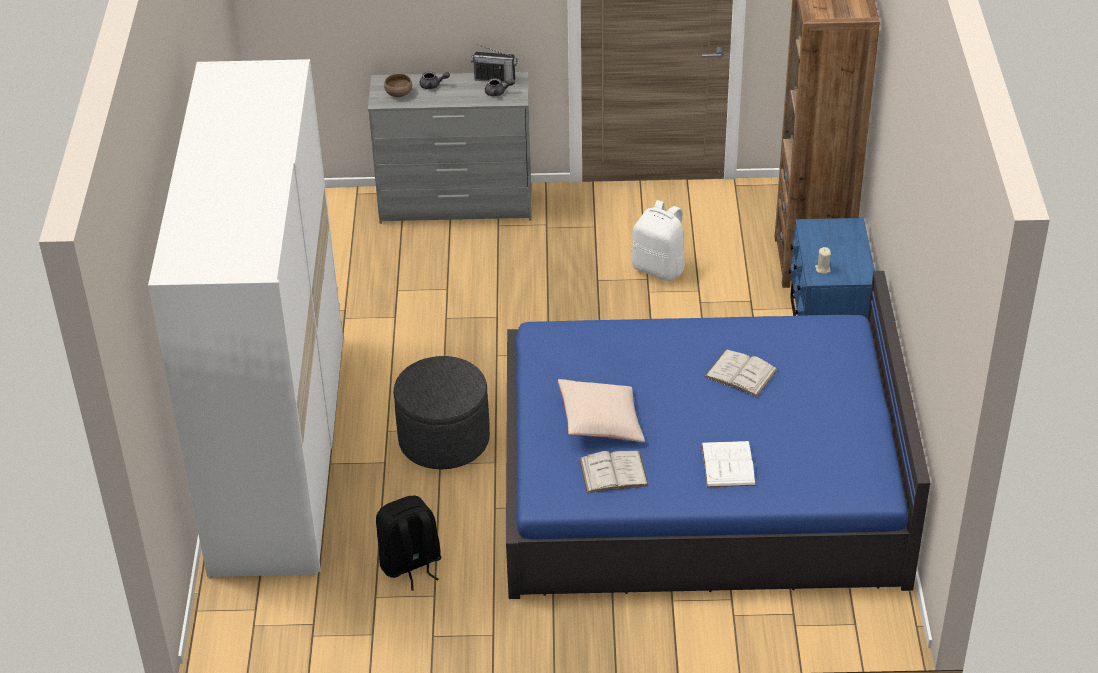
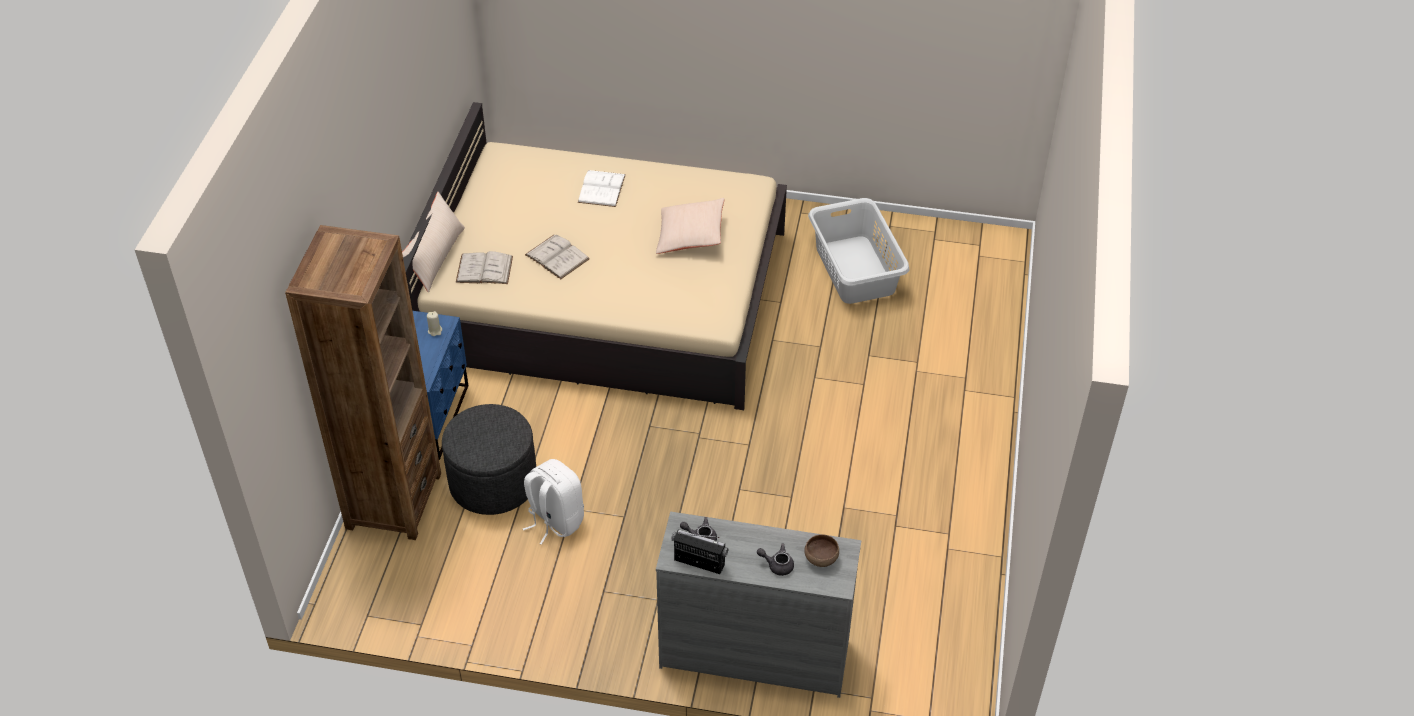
camera: 170 degrees left, 5 degrees up
(279, 452) = (962, 379): white wardrobe -> none
(410, 564) = (855, 269): black backpack -> grey laundry basket
(444, 439) = (813, 367): grey ottoman -> grey ottoman (493, 482)
(613, 472) = (693, 196): white book -> white book (484, 269)
(701, 482) = (604, 295): blue bed -> beige bed
(873, 354) = (435, 257): none -> beige pillow

